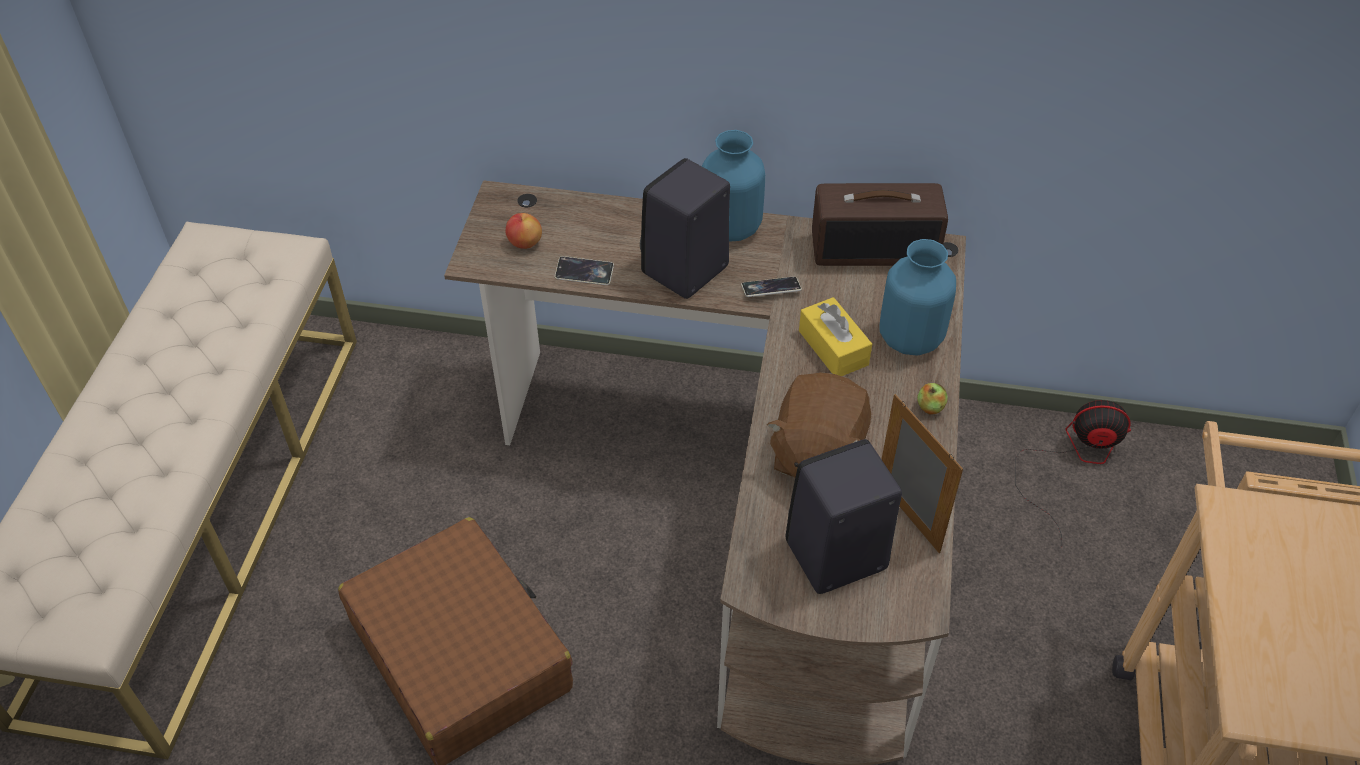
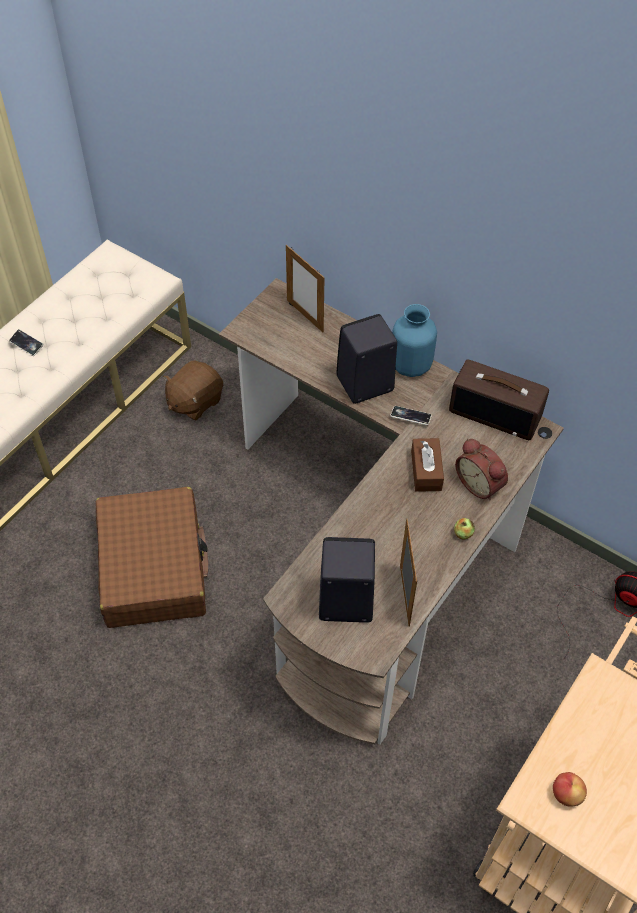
camera: 25 degrees right, 5 degrees up
(524, 243) = (277, 330): apple -> apple (566, 794)
(553, 213) = (305, 316): none -> picture frame
(584, 273) = (301, 363): phone -> phone (26, 344)
(816, 454) = (373, 534): brown plush toy -> brown plush toy (194, 401)
(833, 348) = (426, 471): yellow tissue box -> brown tissue box
(911, 338) = (480, 484): blue vase -> alarm clock

